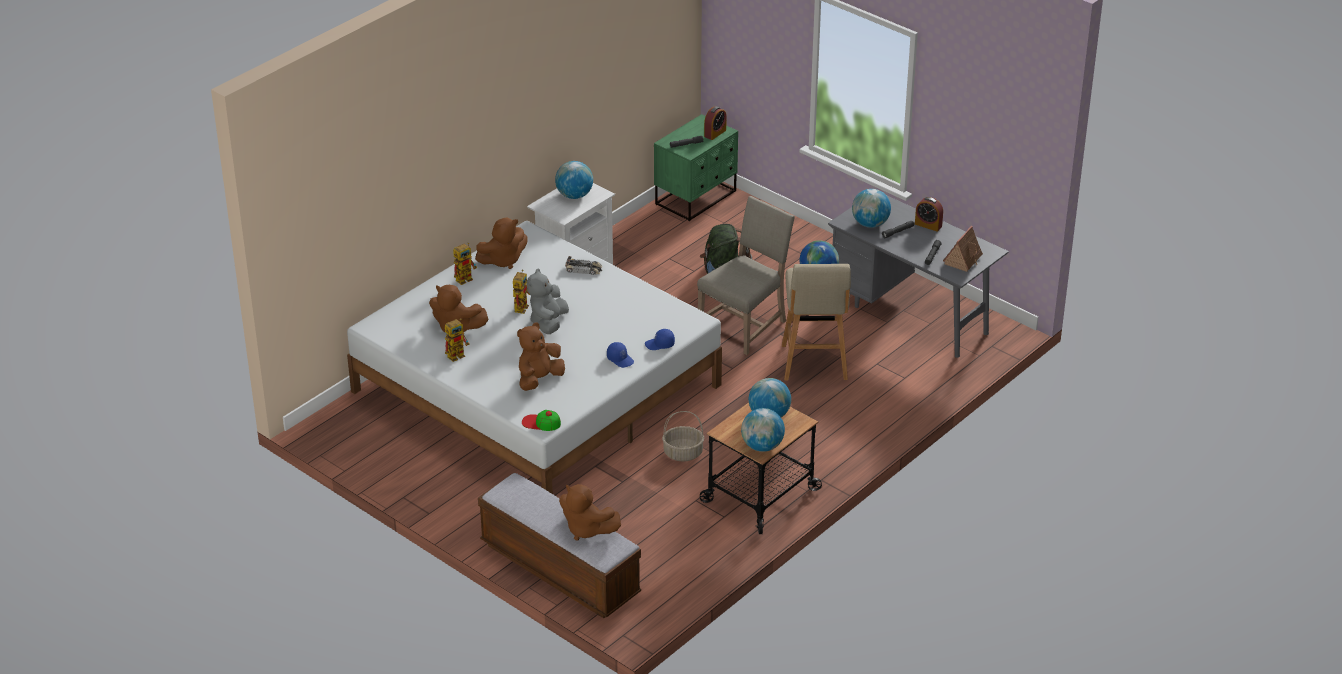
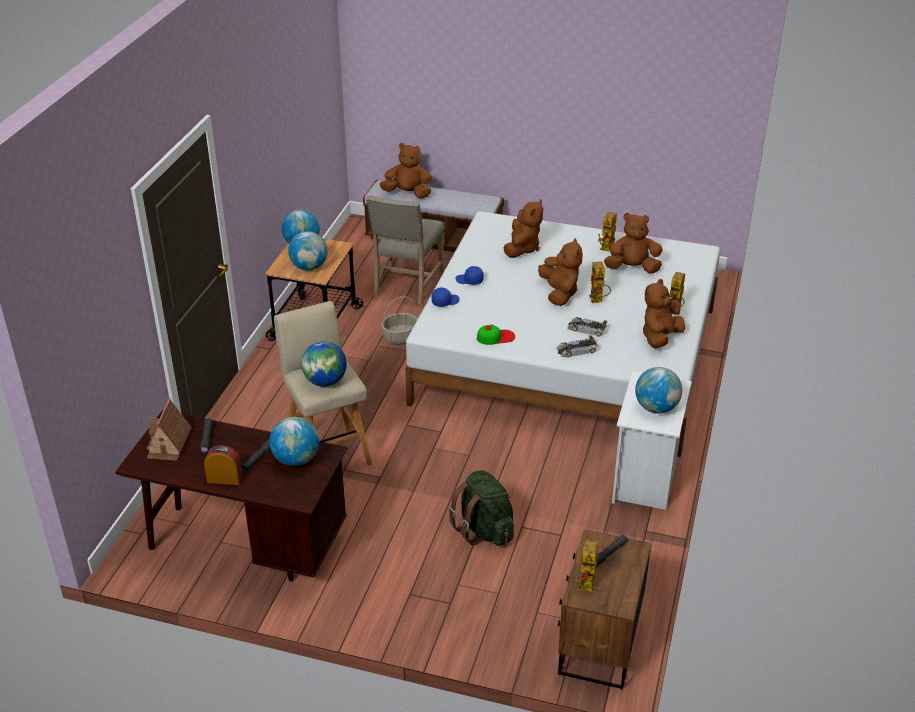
camera: 155 degrees right, 0 degrees up
(541, 423) = (491, 220): cap -> cap (496, 337)
(548, 322) = (559, 293): grey plush toy -> brown plush toy
(557, 284) = (586, 329): none -> toy car
(696, 198) = (598, 643): green nightstand -> brown nightstand
(715, 133) = (588, 587): alarm clock -> toy robot
(745, 325) = (422, 475): beige chair -> beige chair (406, 284)
(912, 315) = (245, 546): grey desk -> brown desk

